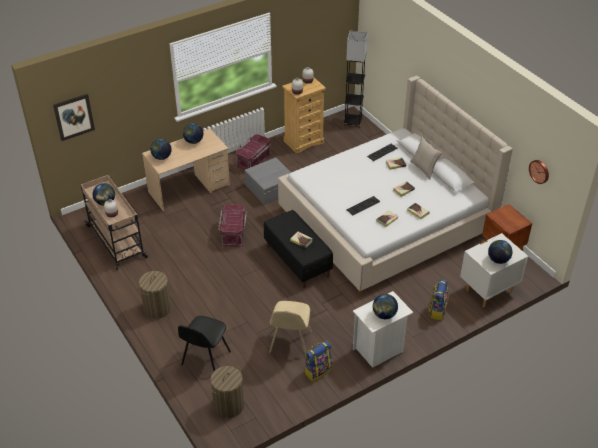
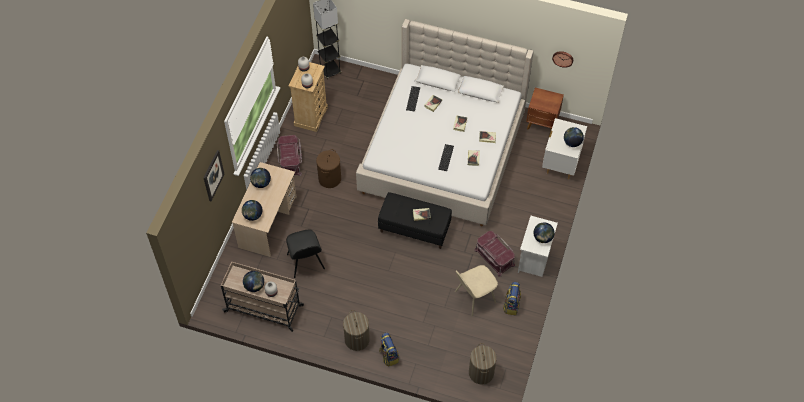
camera: 40 degrees left, 15 degrees up
(74, 117) = (188, 235): picture -> picture (213, 175)
(205, 359) = (431, 352): black chair -> black chair (306, 263)
(233, 232) = (343, 238): red storage box -> red storage box (494, 257)
(269, 188) = (329, 179): grey storage box -> brown laundry basket
(290, 343) = (474, 298): beige chair -> beige chair turned 90 degrees clockwise
(424, 169) = (456, 94): beige pillow -> none
(437, 310) = (542, 203): backpack -> backpack (388, 355)

